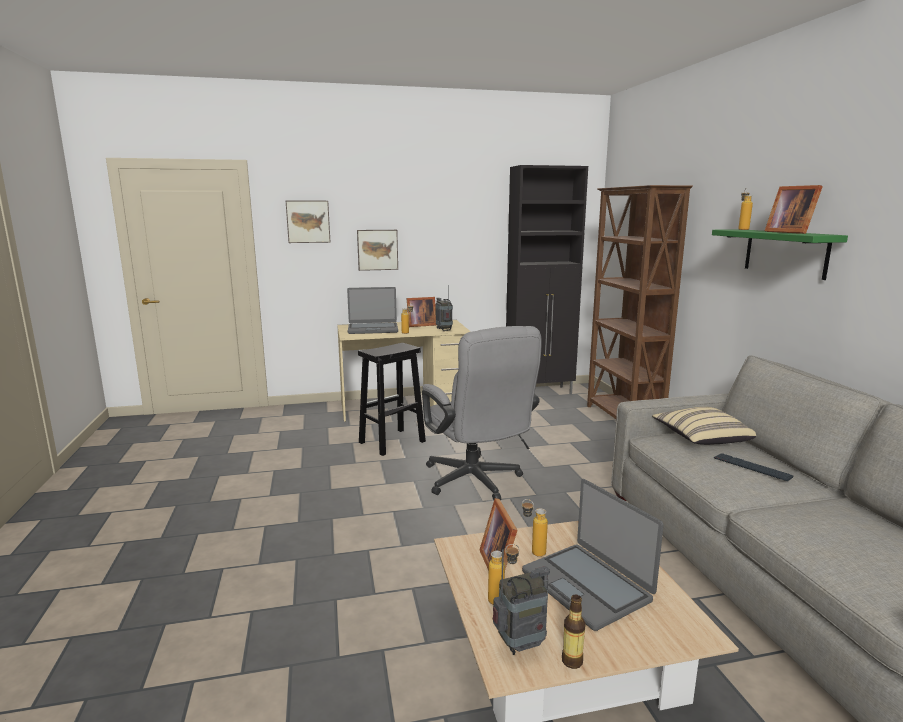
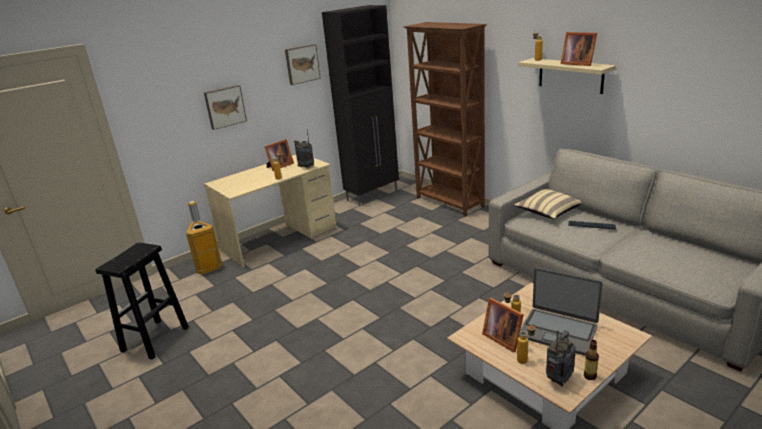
camera: 25 degrees left, 10 degrees up
(308, 221) = (157, 93): picture -> picture (302, 64)
(315, 413) = (208, 267): none -> trash can
(373, 329) = (245, 181): laptop -> none
(391, 442) = (302, 273): black stool -> black stool (154, 339)
(476, 483) = (398, 285): grey office chair -> none
(785, 253) = (570, 75): green shelf -> beige shelf

